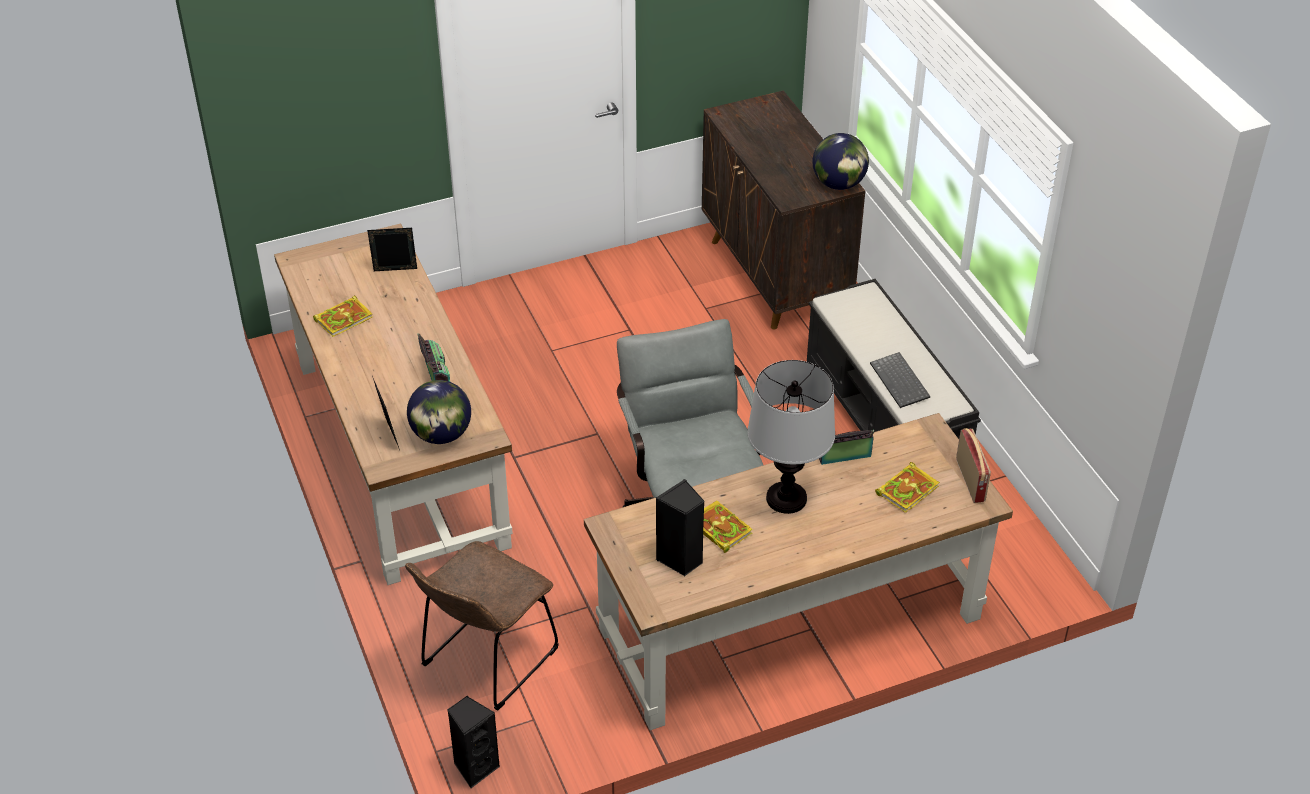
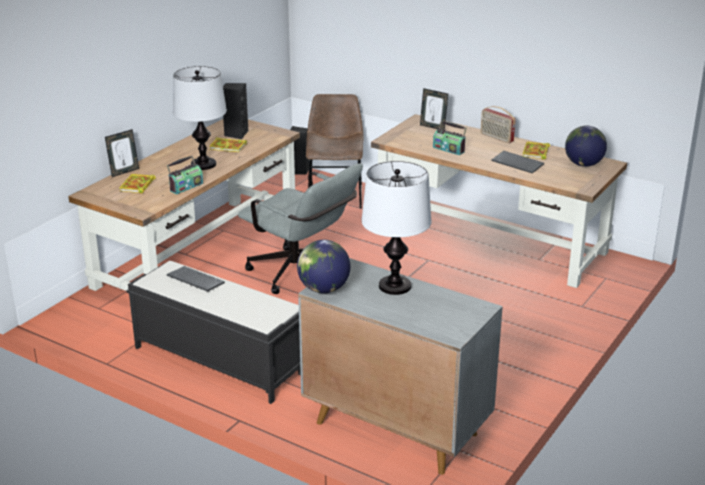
camera: 145 degrees right, 15 degrees down
(393, 309) = (518, 163): none -> keyboard
(395, 272) = (549, 176): picture frame -> picture frame (124, 172)
(441, 435) = (409, 134): globe -> globe (583, 164)
(771, 161) = (395, 286): none -> table lamp
(775, 276) = (394, 428): brown cabinet -> grey cabinet
(971, 480) = (101, 199): radio -> radio (496, 137)

